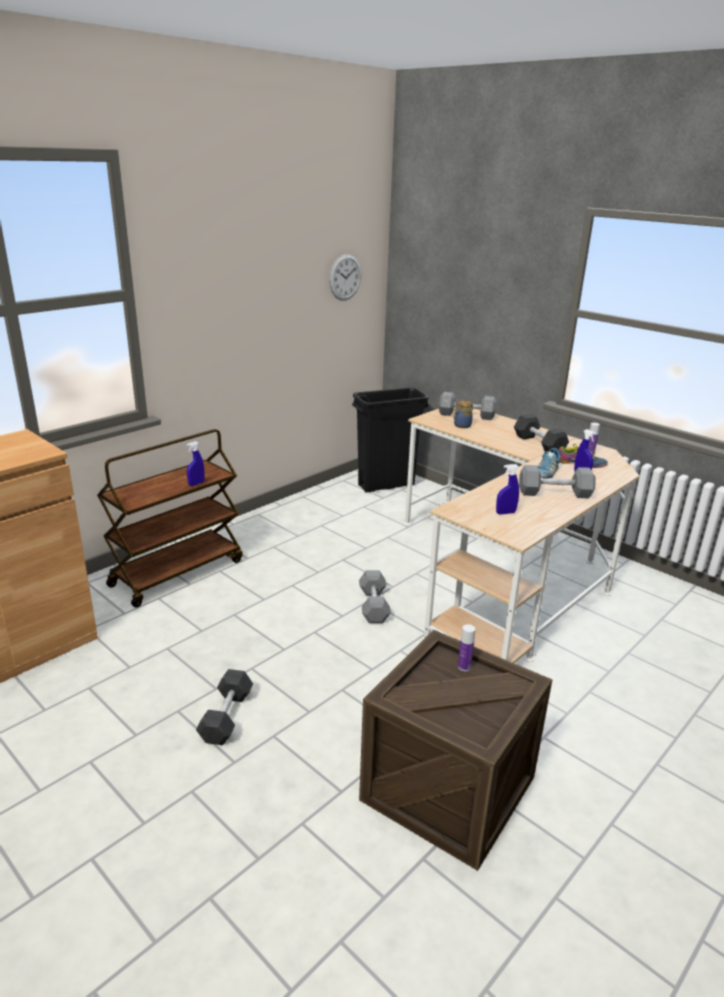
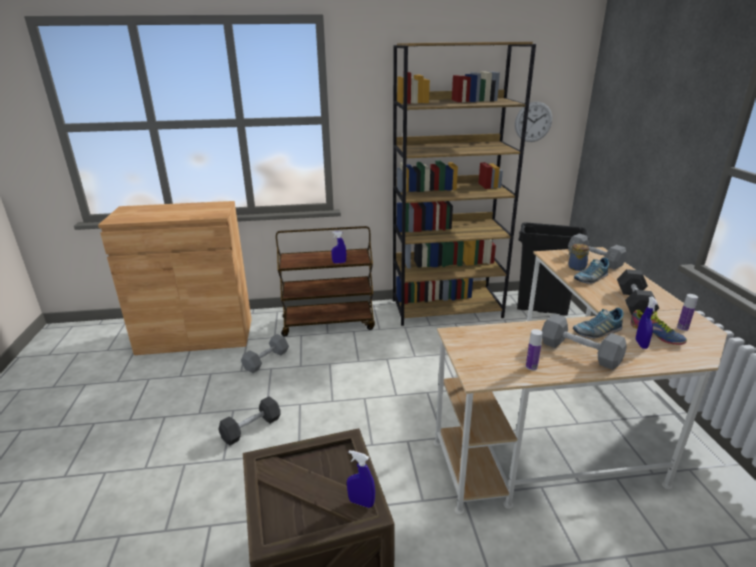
camera: 40 degrees right, 0 degrees up
(296, 513) = (447, 308): none -> brown bookcase
(373, 605) = (426, 398): grey dumbbell -> grey dumbbell (266, 360)
(464, 666) = (345, 470): bottle -> bottle (531, 367)
(485, 432) = (590, 278): none -> shoe
(505, 513) = (500, 353): blue spray bottle -> blue spray bottle (361, 502)

